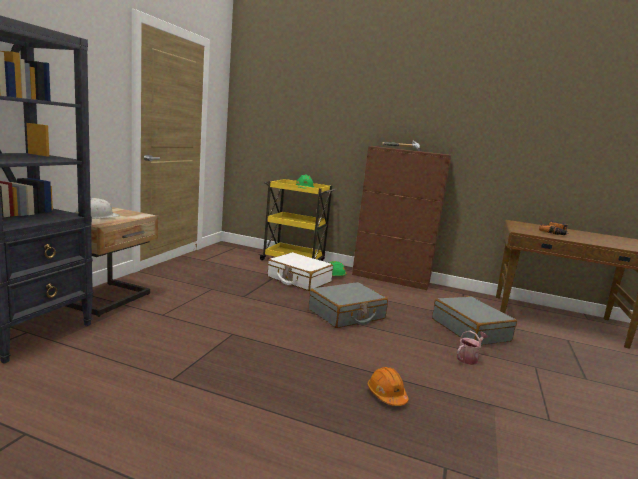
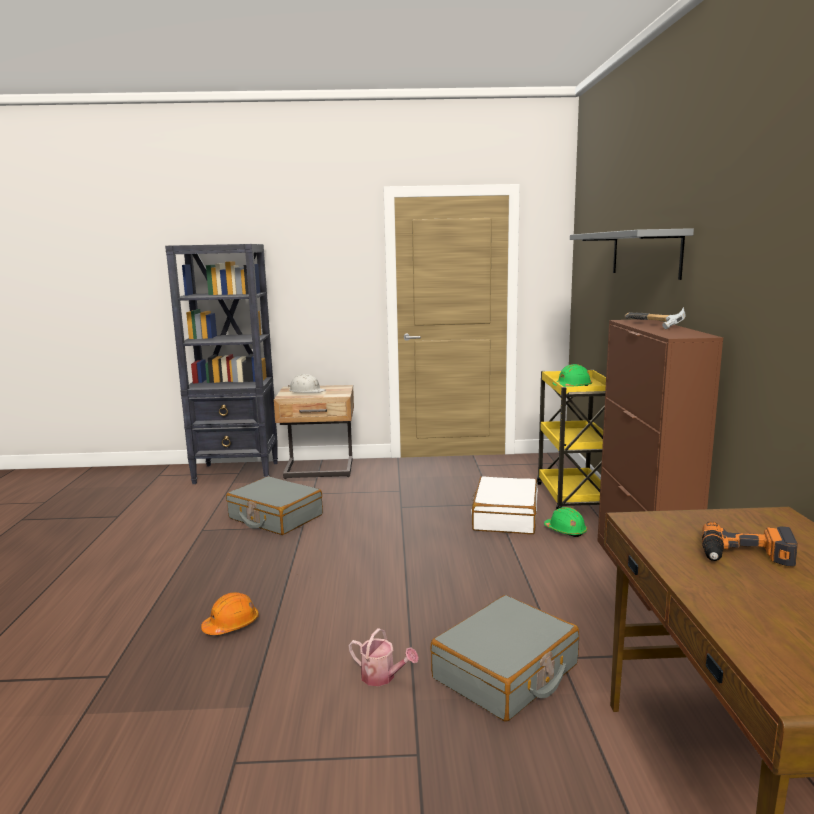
camera: 70 degrees right, 0 degrees up
(346, 314) = (427, 566): grey suitcase -> grey suitcase (275, 517)
(357, 109) = (645, 253): none -> grey shelf

